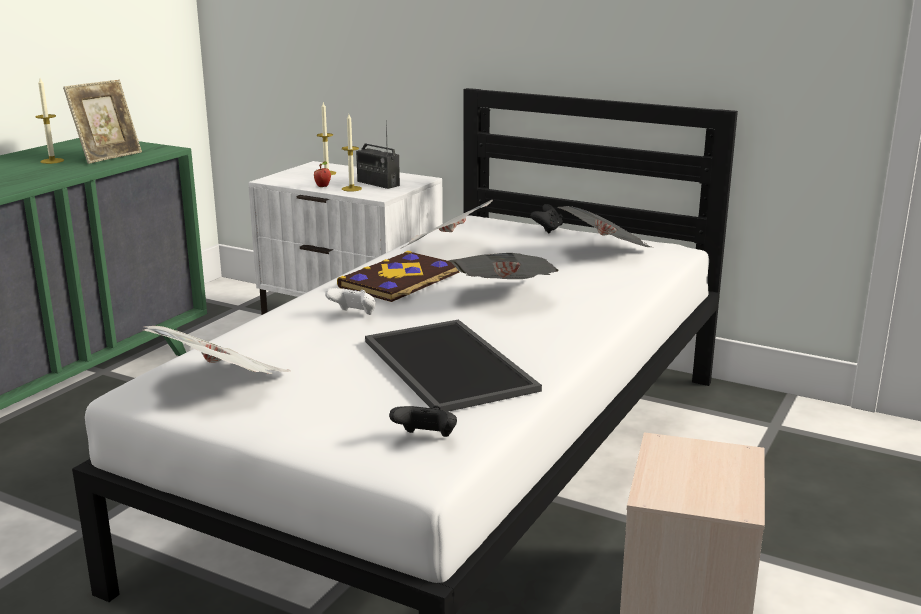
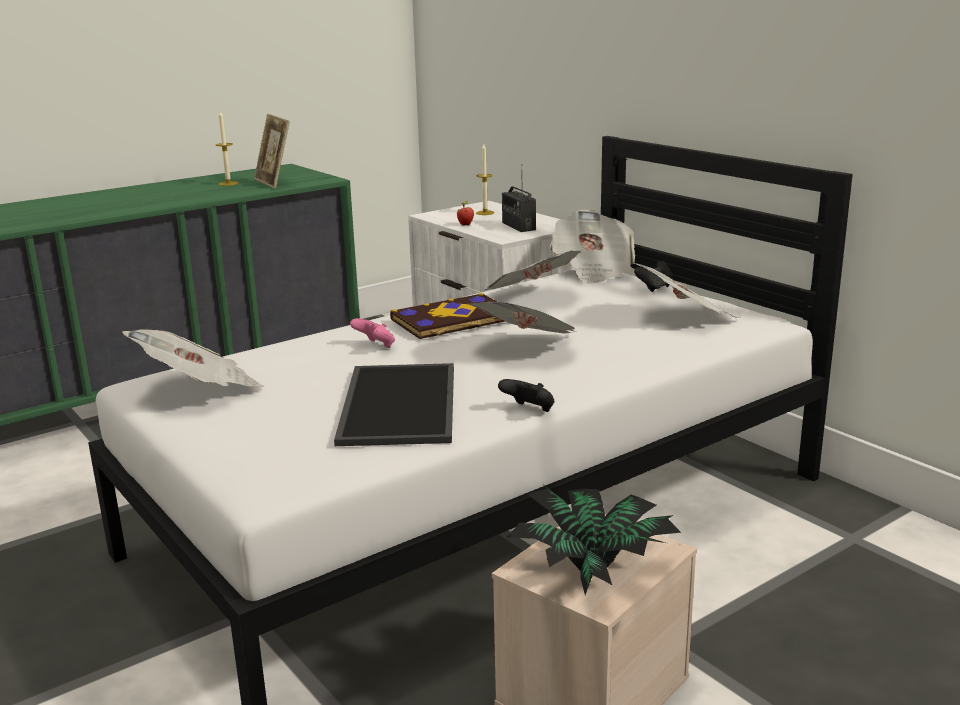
camera: 25 degrees right, 0 degrees up
(108, 156) = (274, 183): picture frame -> picture frame turned 90 degrees clockwise
(351, 189) = (488, 229): candle -> none
(354, 315) = (375, 346): white game controller -> pink game controller
(426, 439) = (299, 466): black game controller -> black game controller (529, 411)
(473, 219) = (593, 270): none -> newspaper
(706, 481) = (594, 568): none -> potted plant

